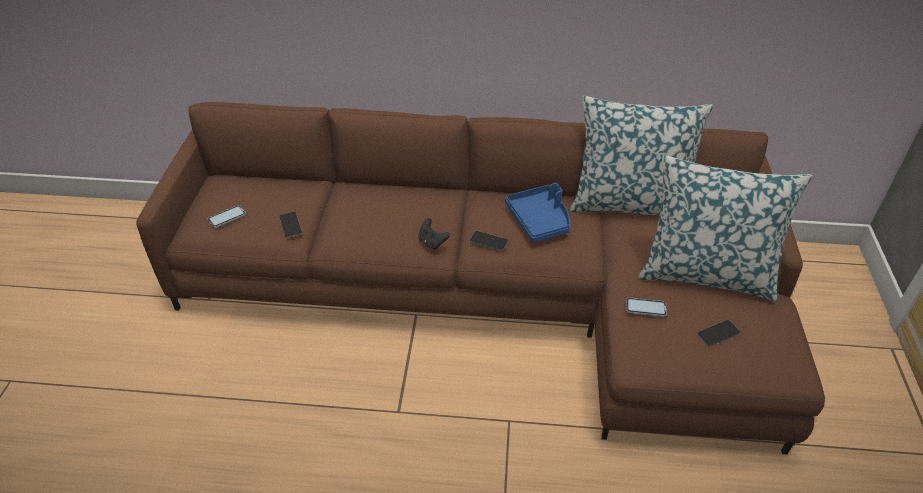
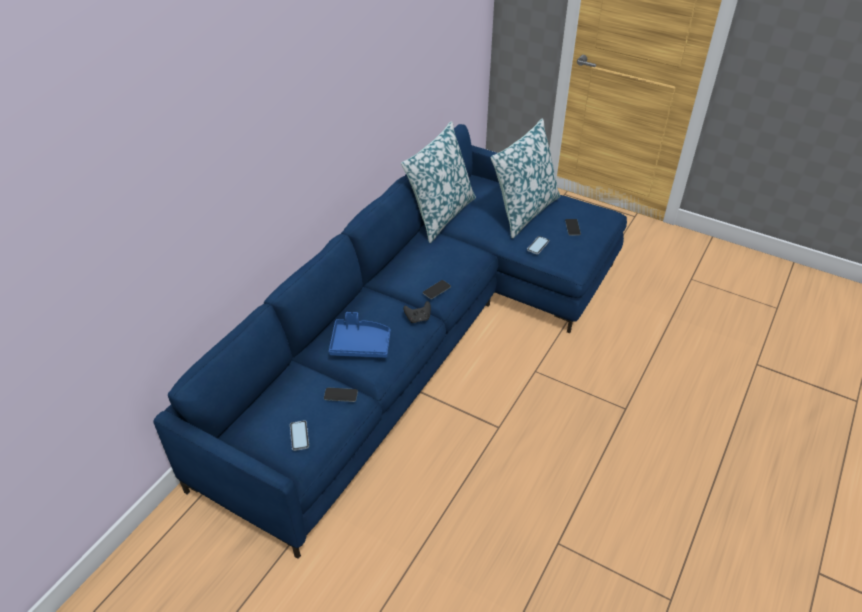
camera: 65 degrees left, 0 degrees up
(496, 296) = (422, 337): brown sofa -> blue sofa
(539, 220) = (433, 258): blue tray -> blue tray (360, 344)

